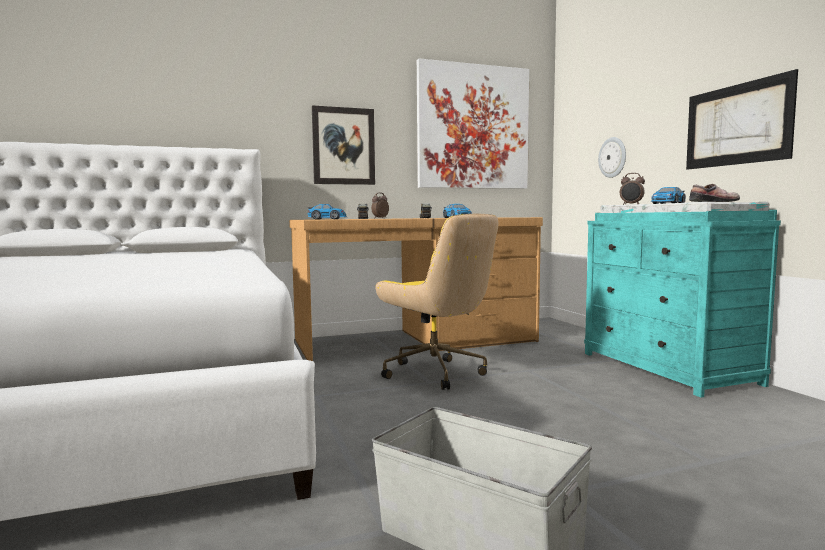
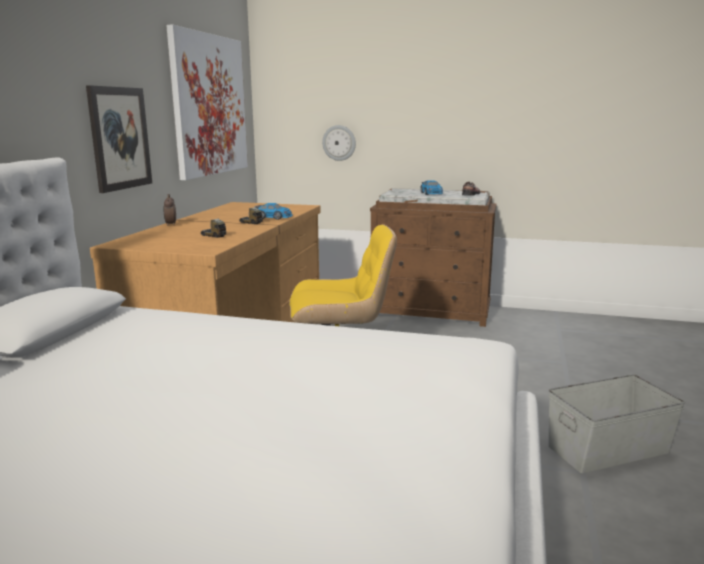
camera: 55 degrees left, 10 degrees up
(328, 219) = (208, 246): toy car -> none
(631, 204) = (400, 193): alarm clock -> none
(667, 368) = (431, 312): turquoise dresser -> brown dresser
(736, 124) = (460, 134): picture -> none

